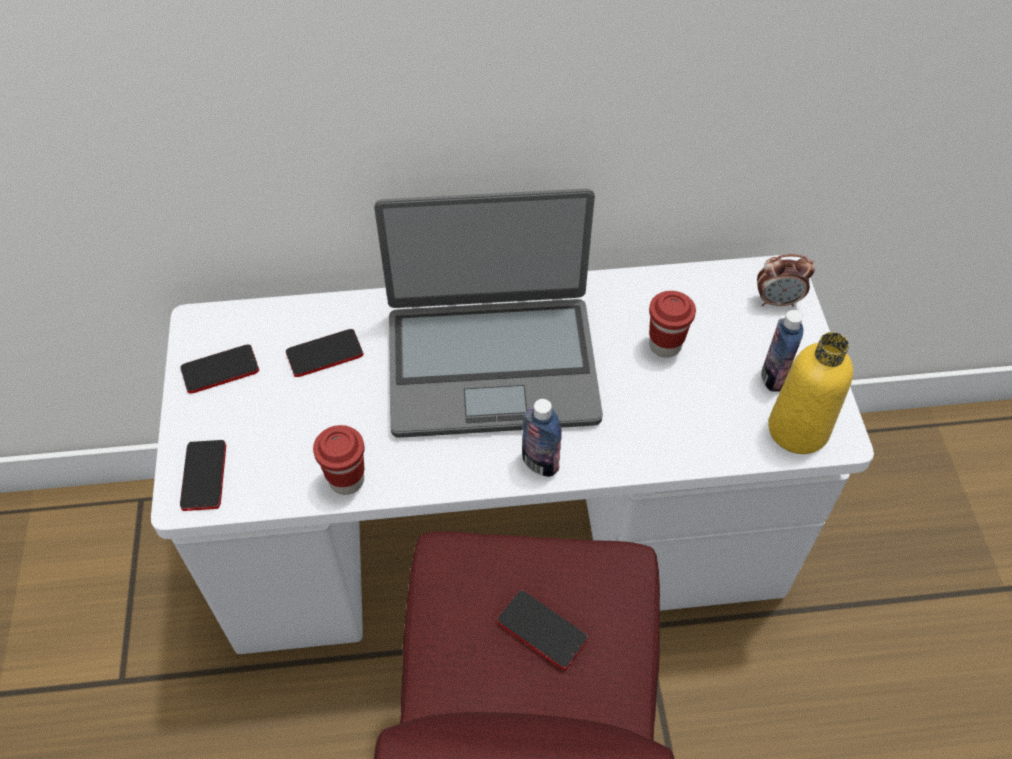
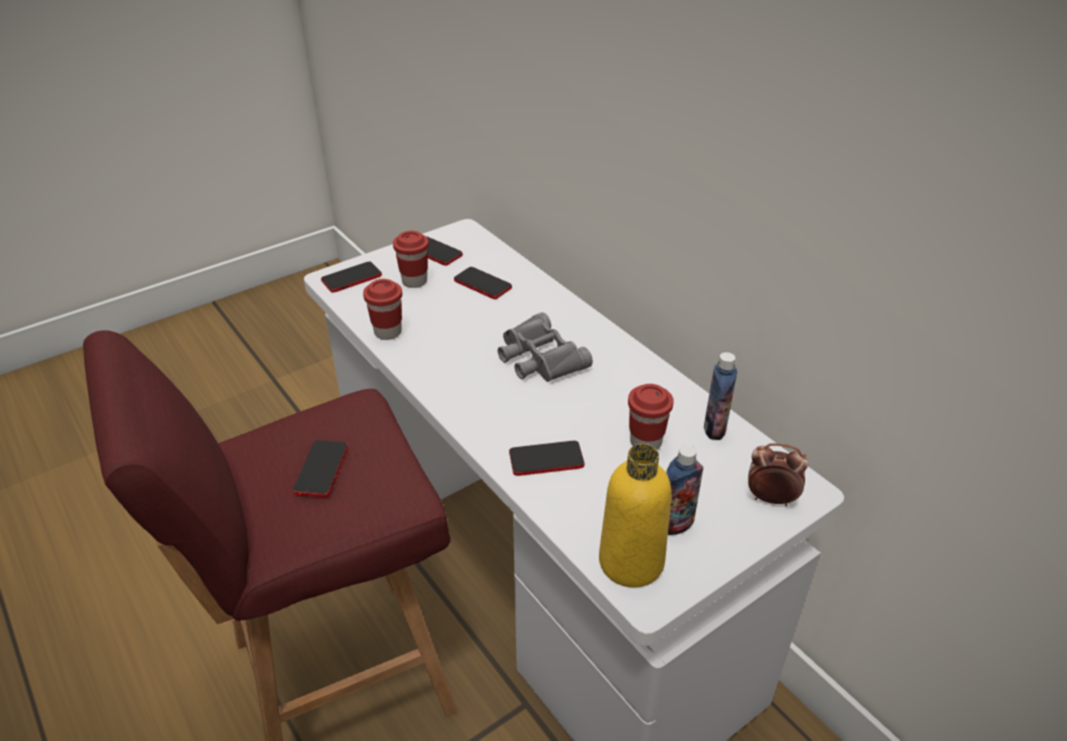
camera: 60 degrees right, 15 degrees down
(265, 415) = (414, 281): none -> red cup
(491, 365) = (539, 358): laptop -> grey binoculars
(540, 463) = (468, 414): bottle -> bottle (714, 428)
(643, 429) = (546, 459): none -> phone
(777, 301) = (770, 498): alarm clock -> alarm clock turned 135 degrees clockwise

